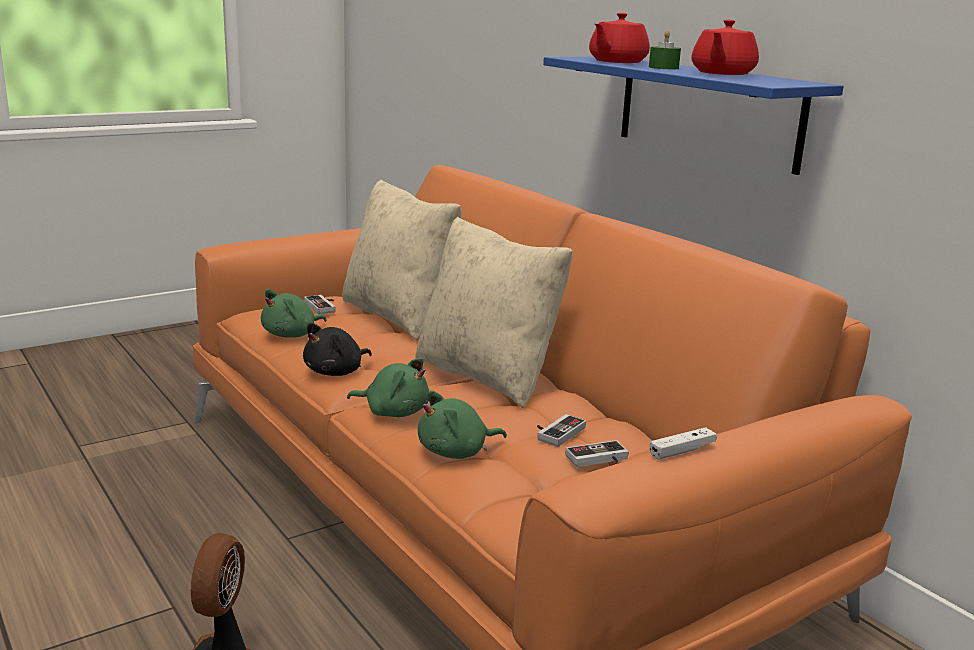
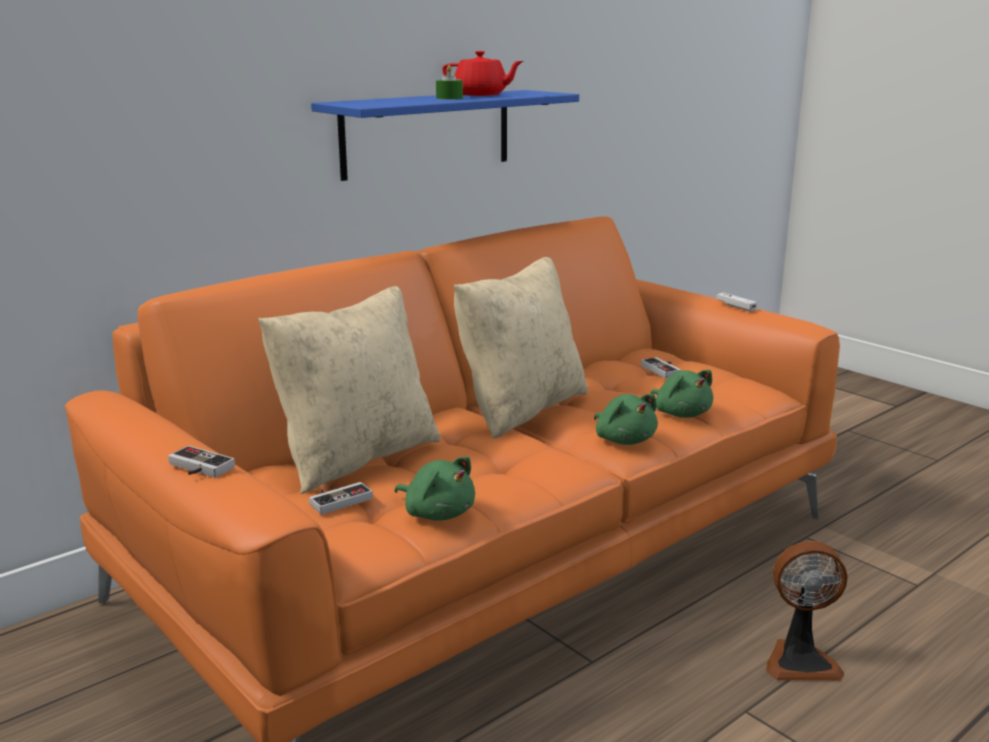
camera: 95 degrees left, 0 degrees up
(336, 372) = (542, 475): black plush toy -> none
(394, 412) = (624, 439): green plush toy -> green plush toy turned 135 degrees clockwise
(556, 432) = (626, 382): game controller -> game controller (197, 468)
(616, 62) = (402, 101): red teapot -> none

